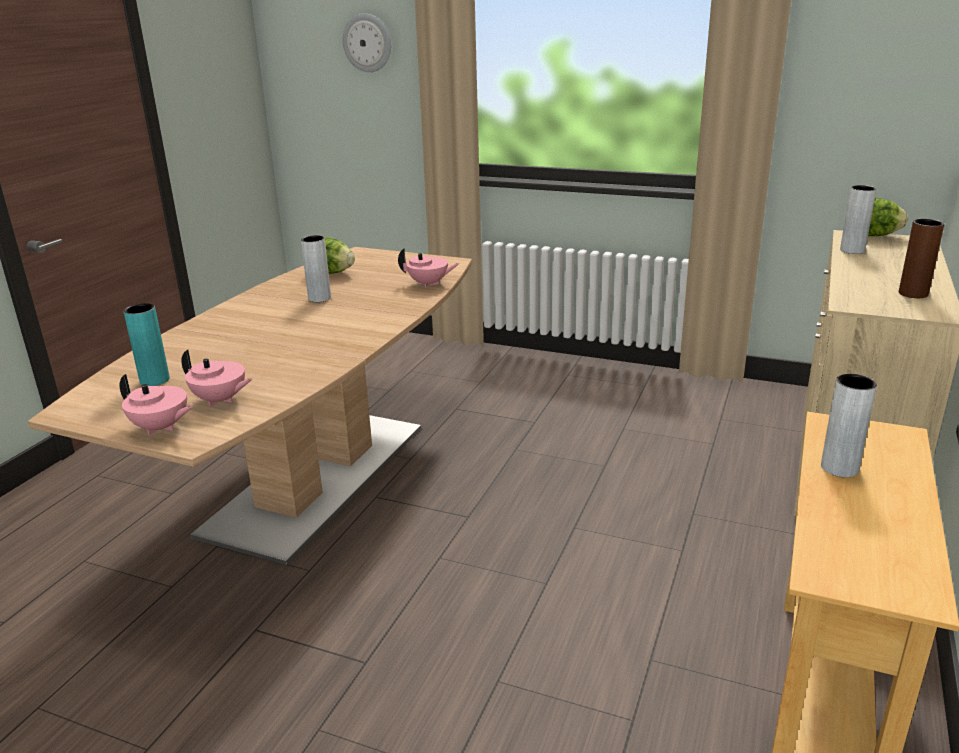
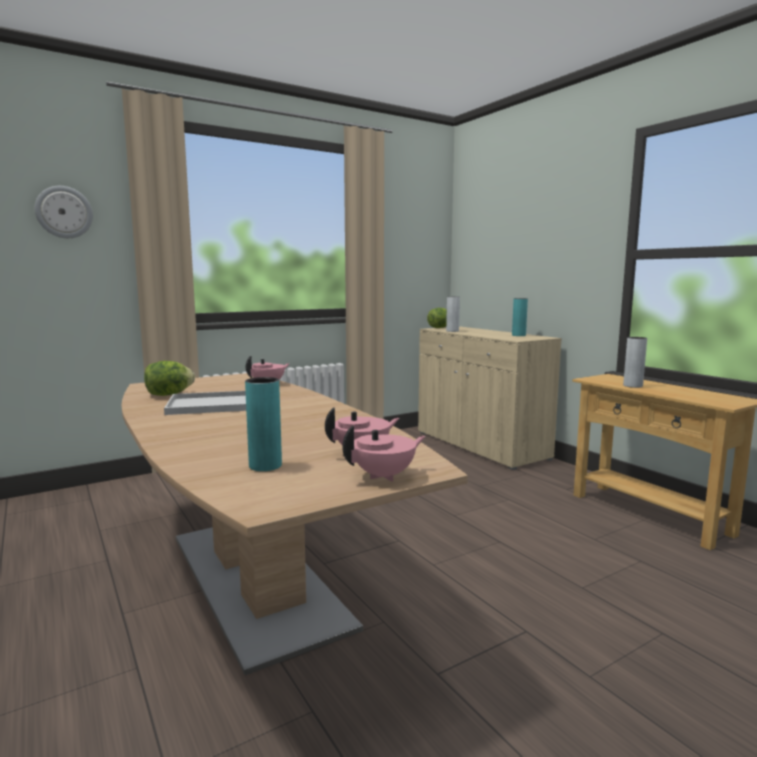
camera: 55 degrees left, 15 degrees down
(319, 298) = (215, 404): grey vase -> white tray
(913, 294) = (518, 335): brown vase -> turquoise vase

